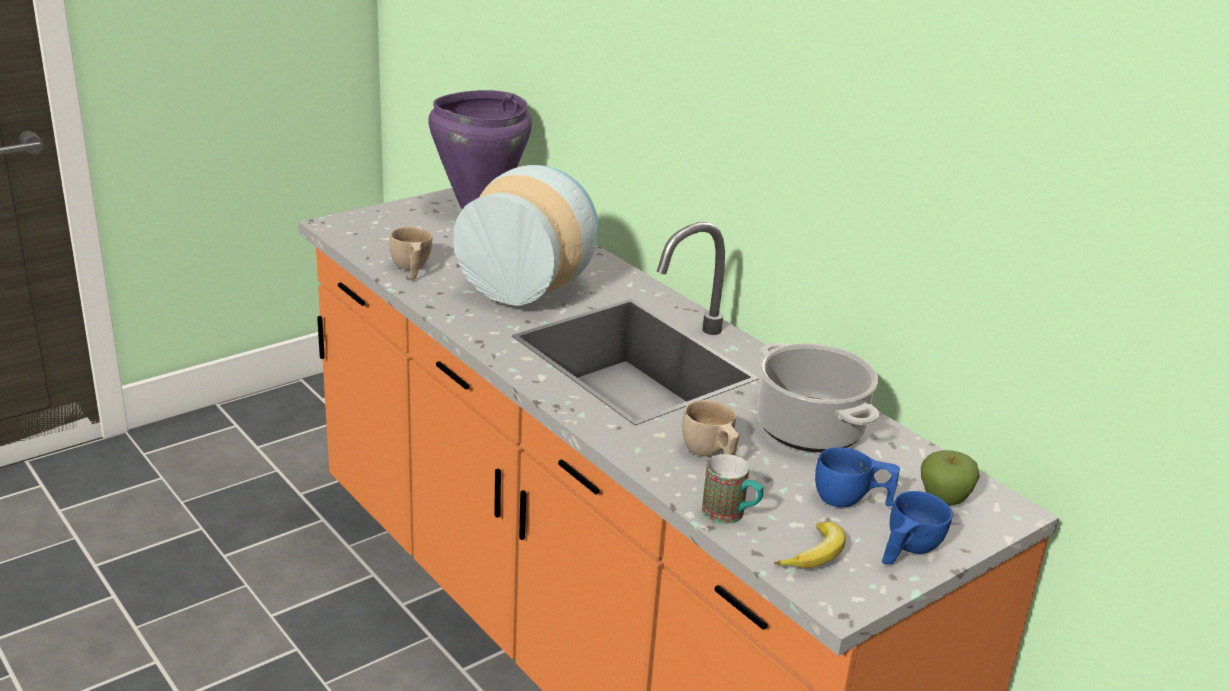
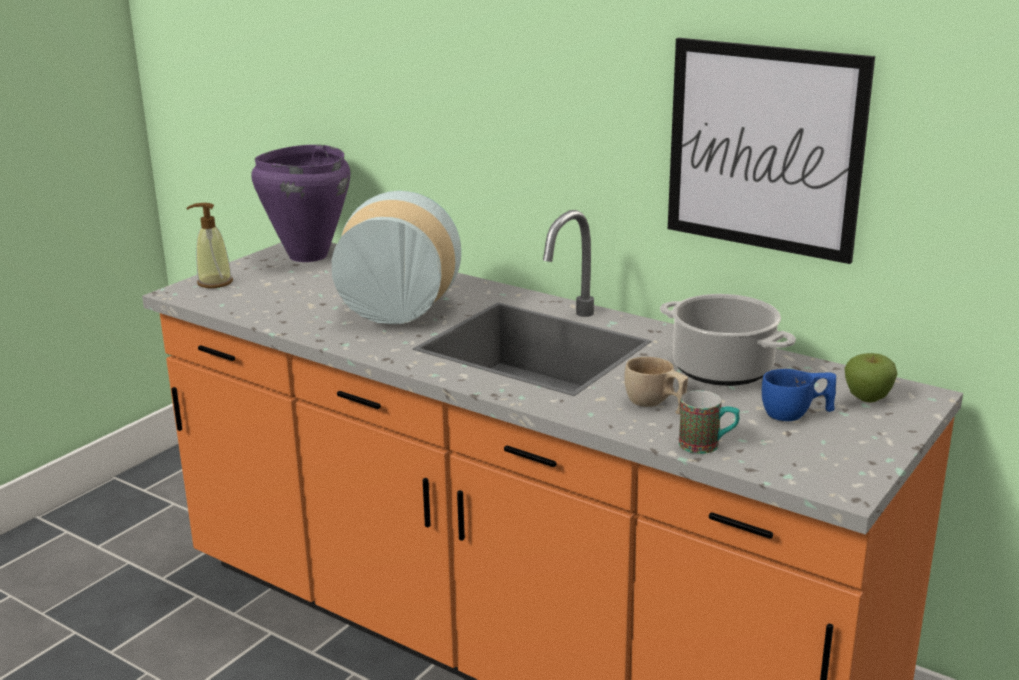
camera: 15 degrees left, 5 degrees down
(372, 220) = (214, 282): none -> soap dispenser
(411, 269) = (280, 314): beige cup -> none
(816, 555) = (799, 460): banana -> none
(904, 198) = (764, 148): none -> picture
(906, 550) = (868, 440): blue cup -> none

